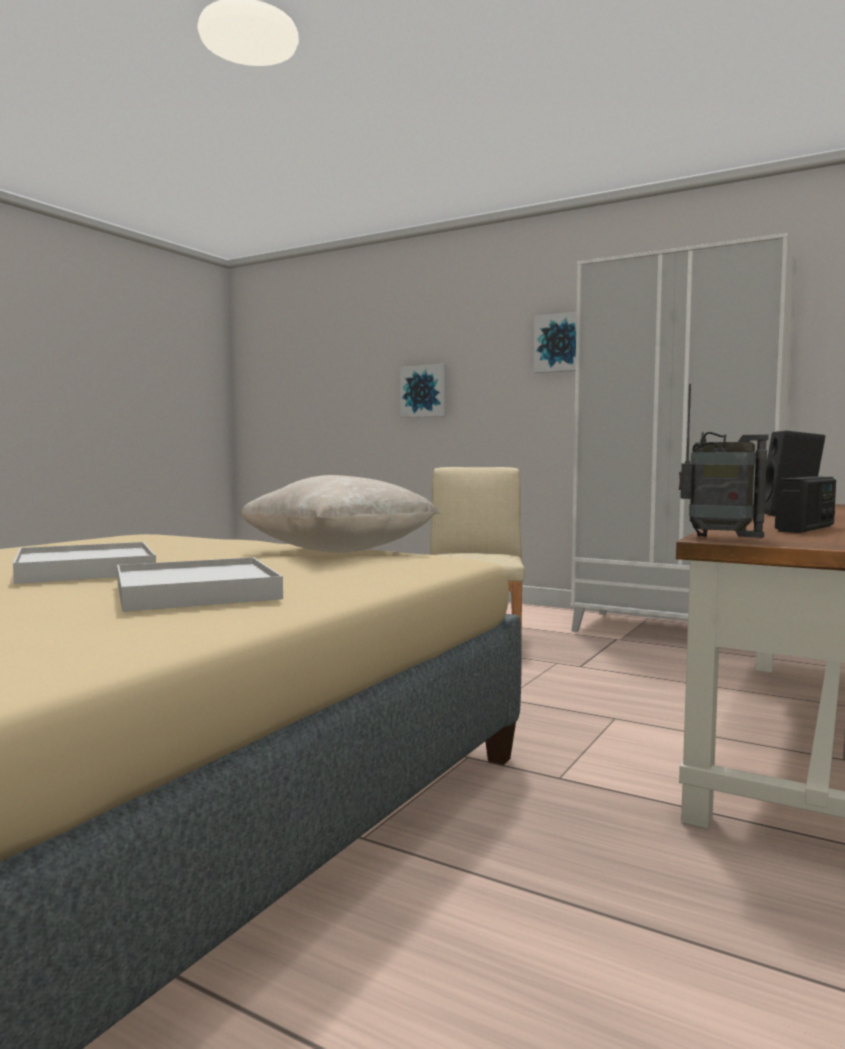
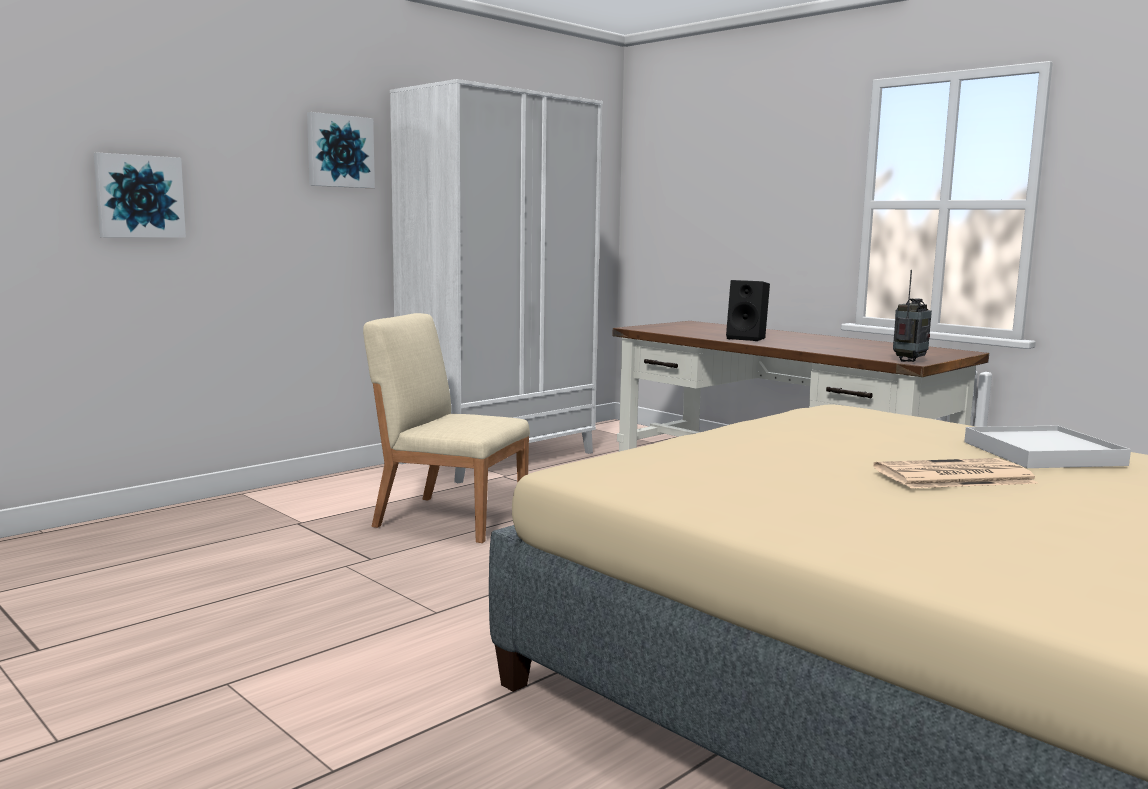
camera: 75 degrees left, 5 degrees up
(85, 570) = (952, 476): white tray -> newspaper
(338, 553) = (811, 422): beige pillow -> none
(806, 528) = (850, 348): radio -> none

